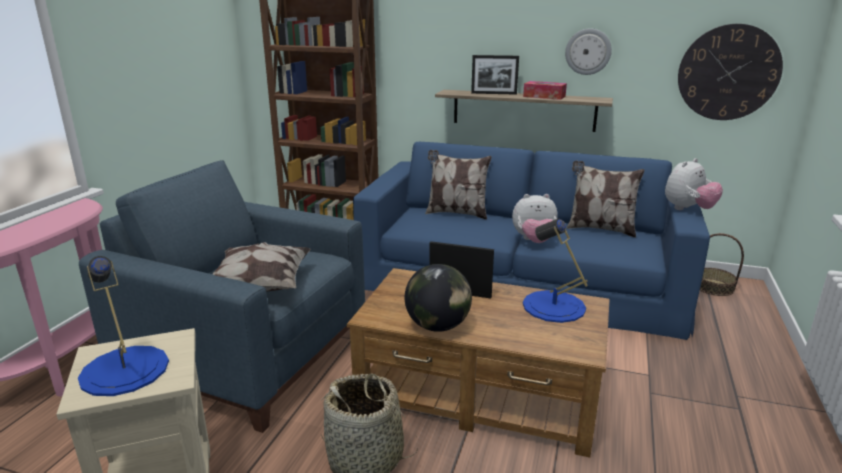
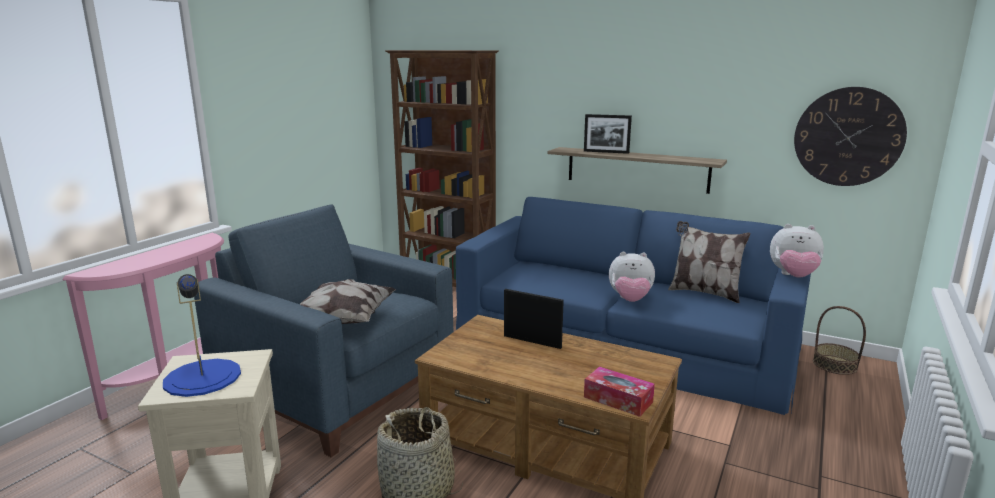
camera: 10 degrees right, 5 degrees down
(437, 326) = (498, 369): globe -> none
(456, 213) = (561, 268): pillow -> none
(544, 96) = (655, 156): tissue box -> tissue box (618, 399)
(553, 306) = (620, 361): blue table lamp -> none
(588, 51) = (701, 112): wall clock -> none
(688, 209) = (793, 276): plush toy -> plush toy turned 45 degrees clockwise

